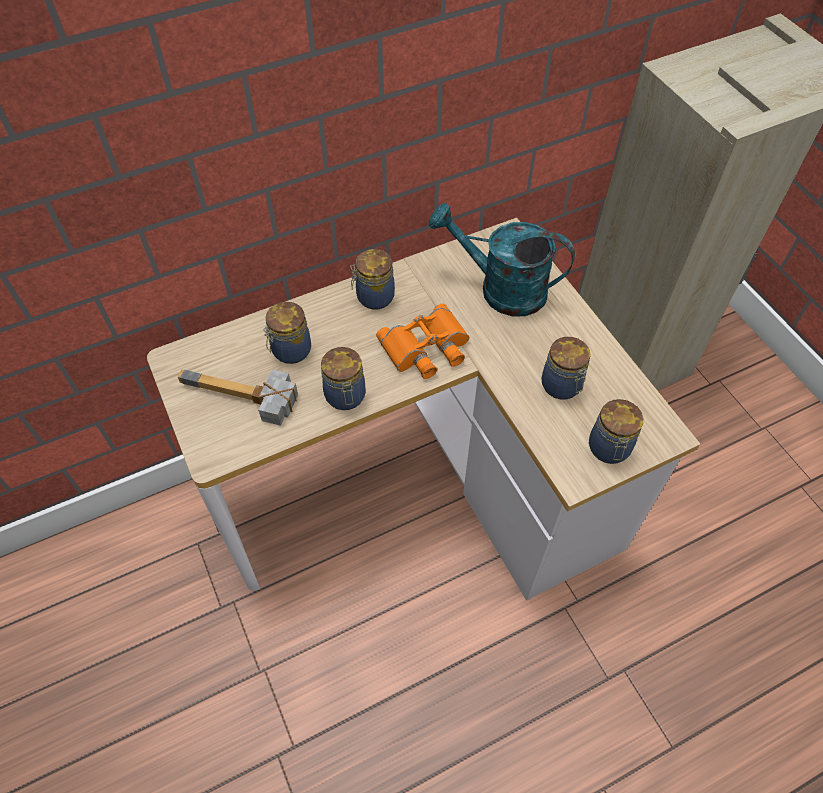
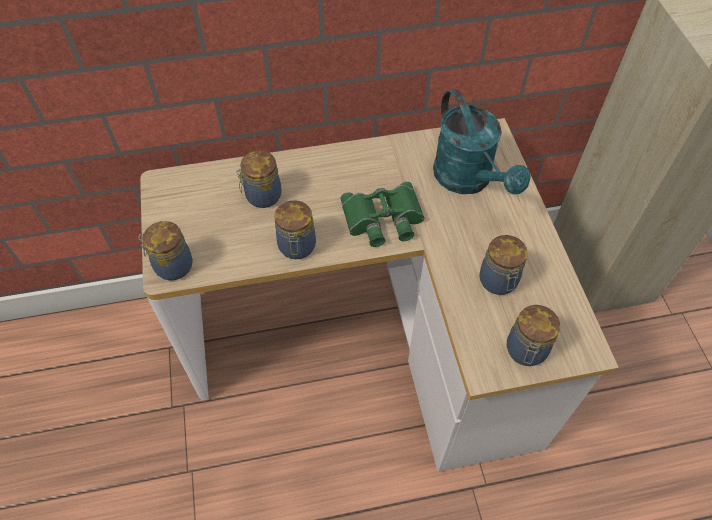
camera: 15 degrees right, 0 degrees up
(240, 400) = (205, 230): hammer -> none
(373, 297) = (350, 164): jar -> jar (172, 266)
(426, 348) = (383, 220): orange binoculars -> green binoculars
(501, 289) = (469, 180): turquoise watering can -> turquoise watering can turned 150 degrees counterclockwise

